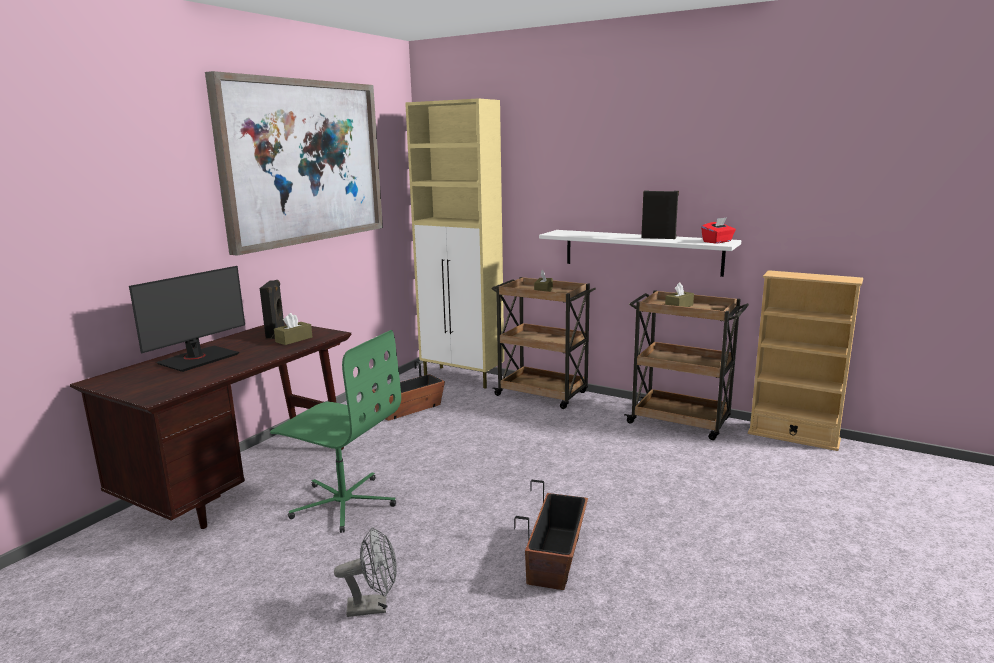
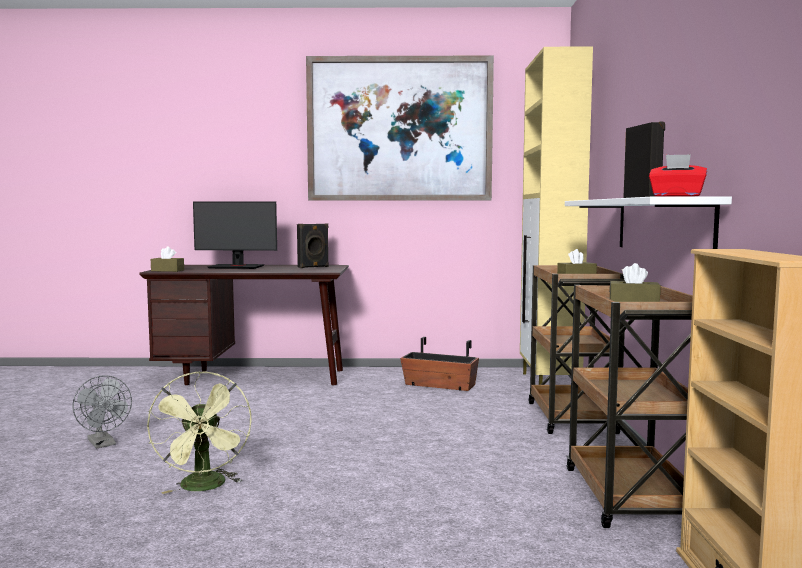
camera: 60 degrees right, 10 degrees down
(294, 339) = (302, 269): brown tissue box -> brown tissue box (167, 270)
(343, 503) = (246, 405): green office chair -> none
(556, 558) = (205, 487): planter -> green fan

